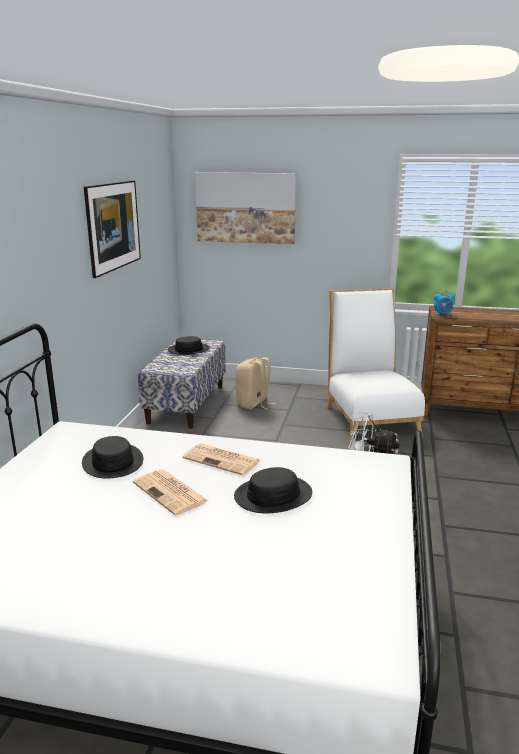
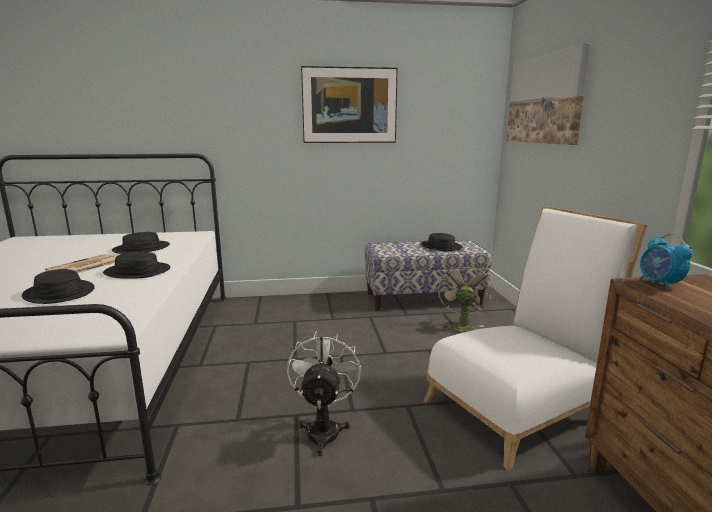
camera: 70 degrees right, 5 degrees down
(222, 460) = (137, 271): newspaper -> black hat
(253, 404) = (462, 326): beige backpack -> beige fan

